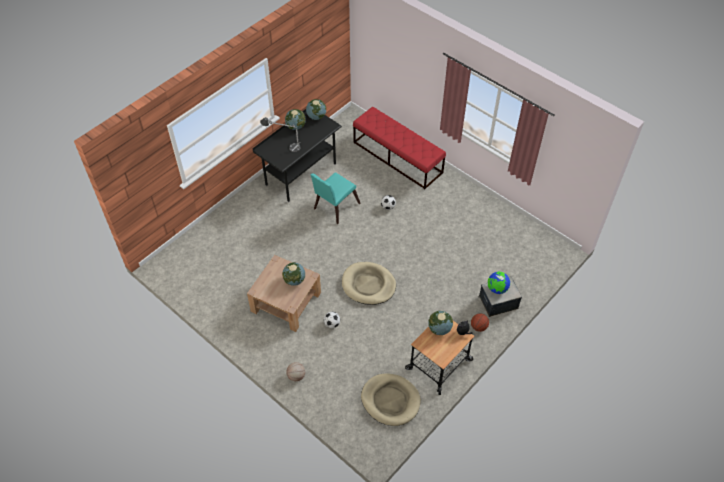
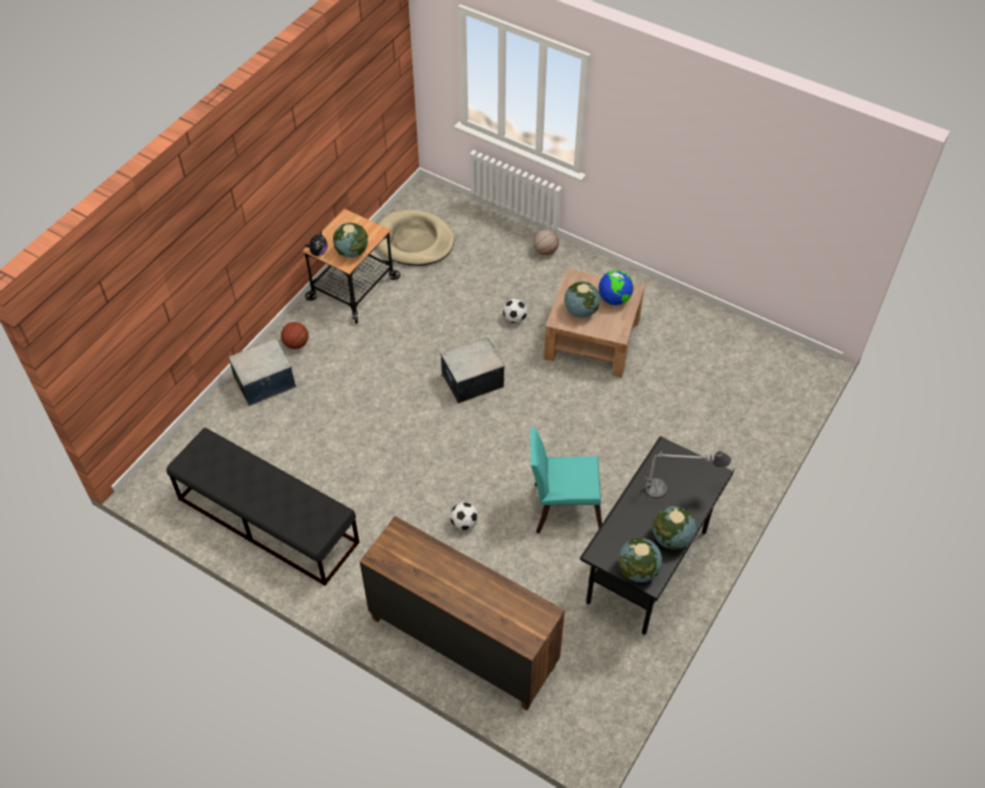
camera: 170 degrees right, 0 degrees up
(334, 207) = (562, 507): turquoise chair -> turquoise chair turned 120 degrees counterclockwise
(368, 285) = (472, 380): beige dog bed -> storage box
(397, 157) = (462, 641): red bench -> brown dresser
(493, 222) = (267, 520): none -> black bench
(497, 289) = (266, 362): globe -> globe (614, 299)

